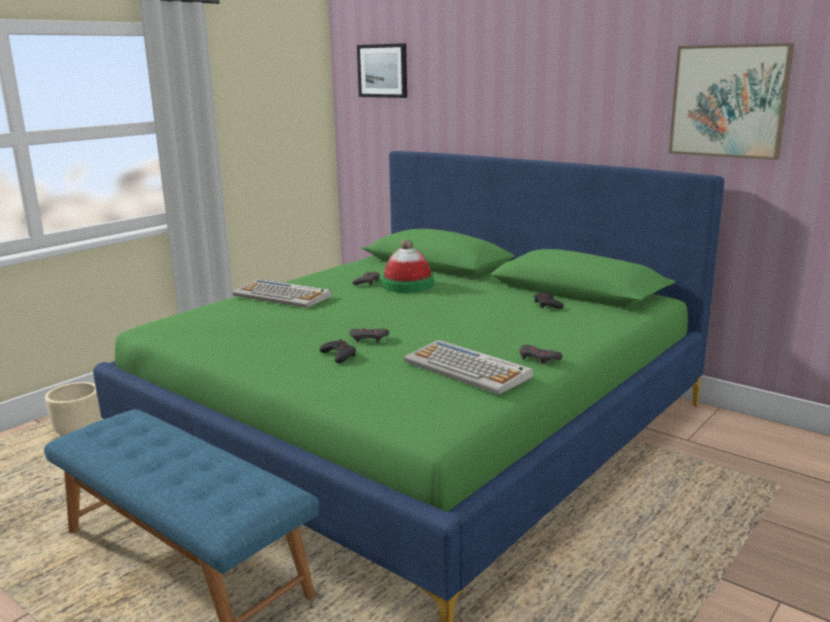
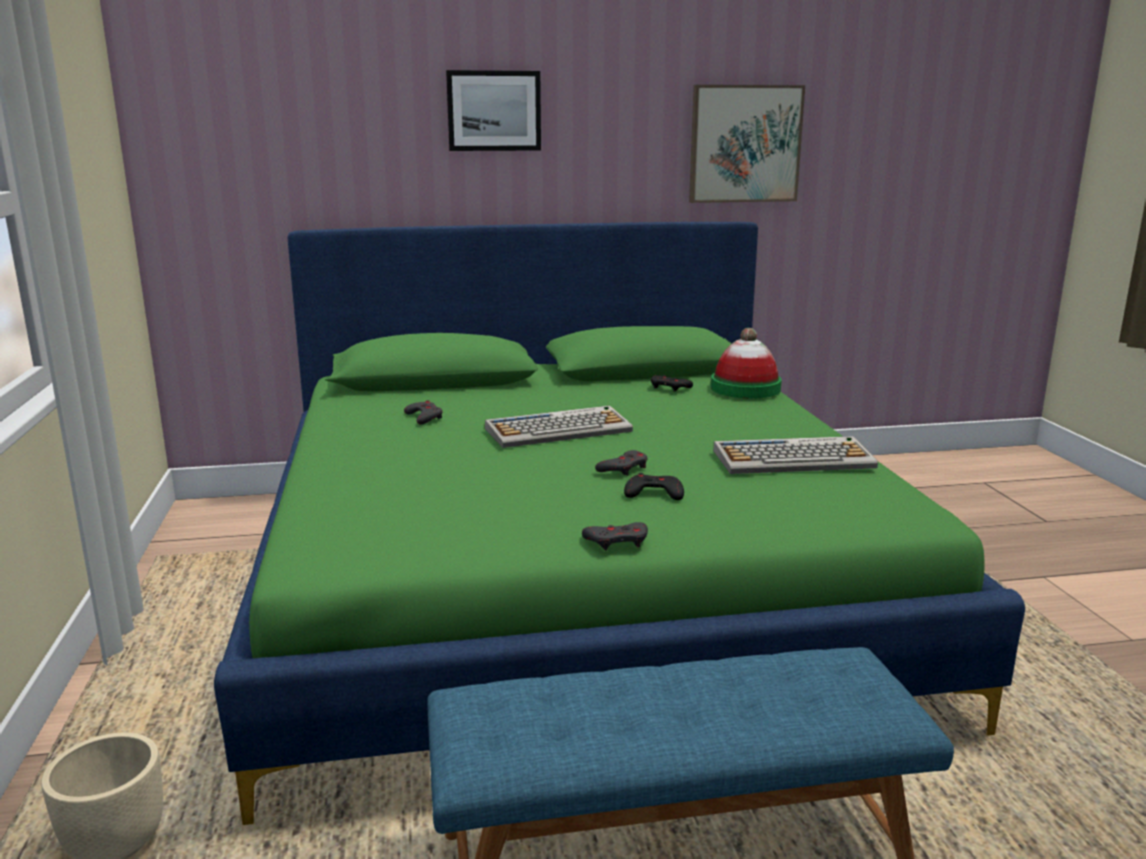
camera: 50 degrees left, 0 degrees up
(283, 295) = (379, 460): keyboard -> keyboard (559, 429)
(383, 71) = (240, 109): picture -> picture (494, 111)
(407, 285) = (481, 407): hat -> hat (745, 388)
(538, 358) = (802, 431): grey game controller -> grey game controller (617, 541)

